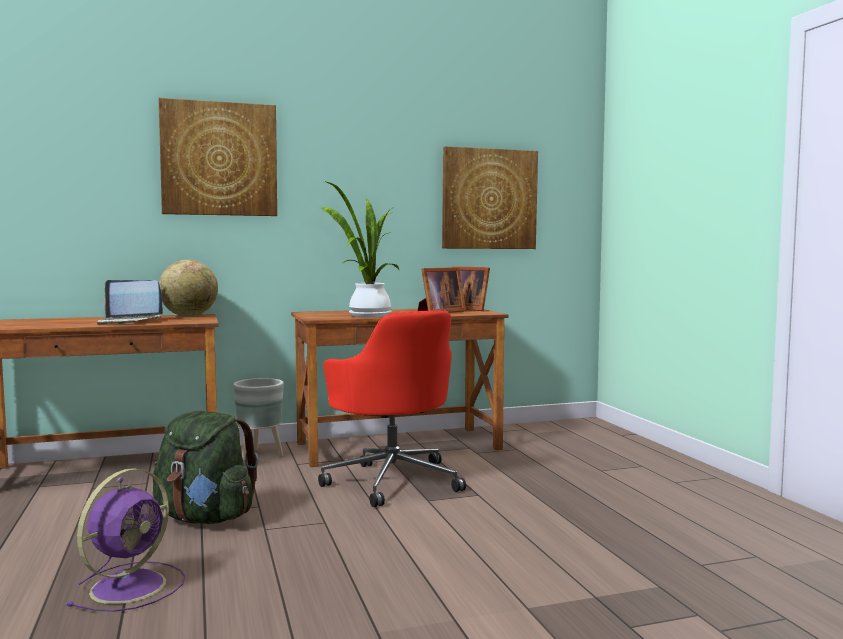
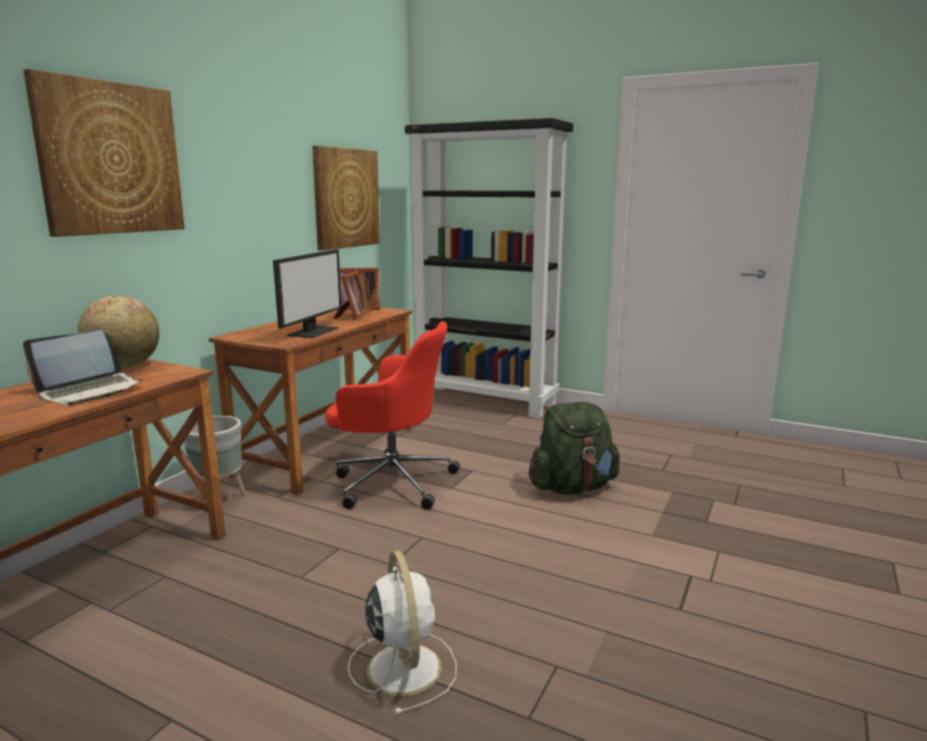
camera: 45 degrees left, 10 degrees up
(131, 585) = (403, 666): purple fan -> white fan
(205, 518) = (319, 580): green backpack -> green backpack (572, 487)
(366, 315) = (312, 331): potted plant -> monitor
(632, 448) = (486, 401): none -> black bookcase

